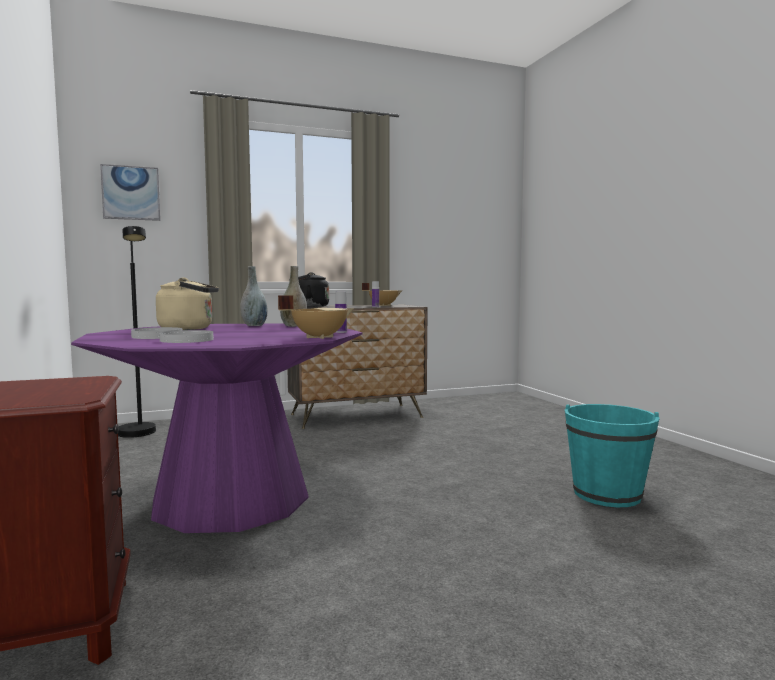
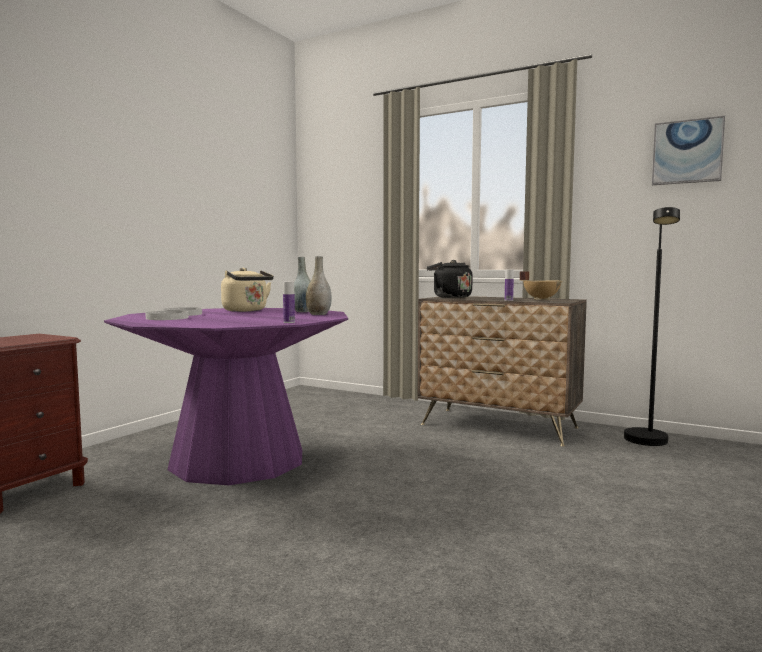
camera: 50 degrees right, 0 degrees up
(131, 193) = (337, 193): picture -> picture (687, 152)
(138, 435) = (312, 399): black floor lamp -> black floor lamp (648, 443)
(319, 337) = (231, 324): beige cooking pot -> none
(607, 494) = (517, 608): turquoise bucket -> none

